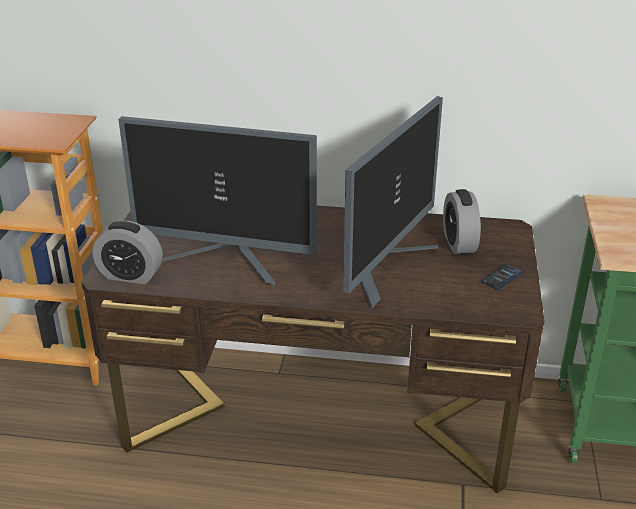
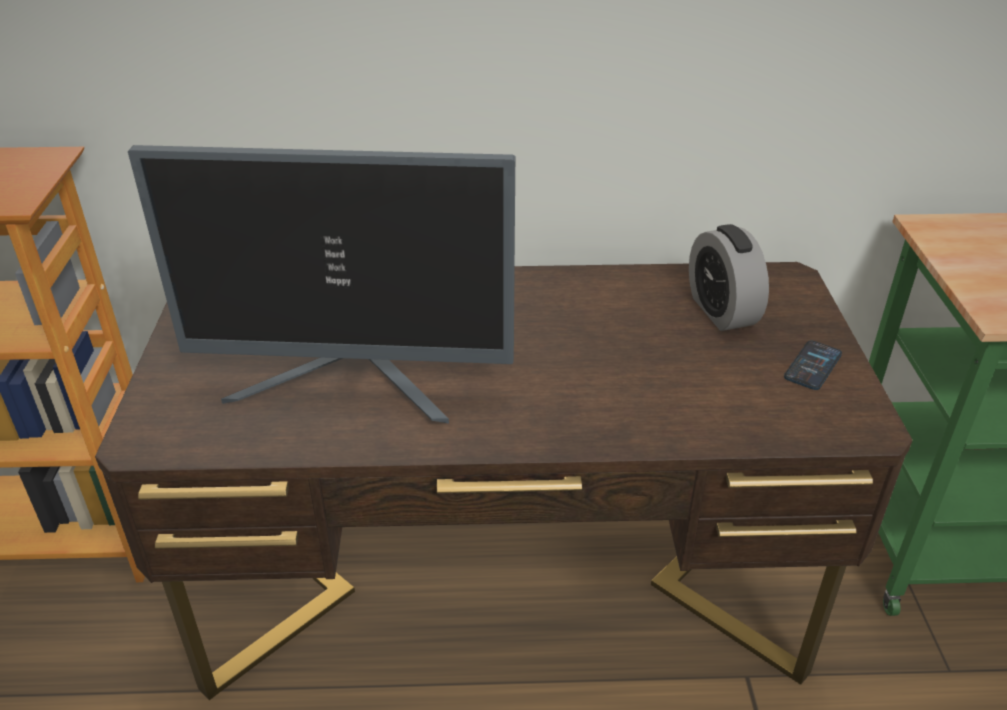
camera: 10 degrees left, 5 degrees up
(130, 275) = (186, 432): alarm clock -> none
(384, 266) = (620, 366): monitor -> none

